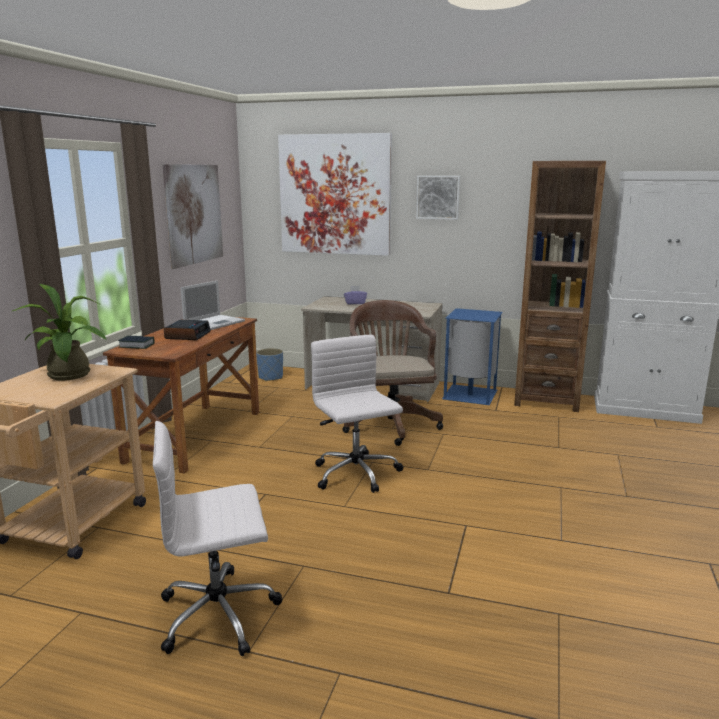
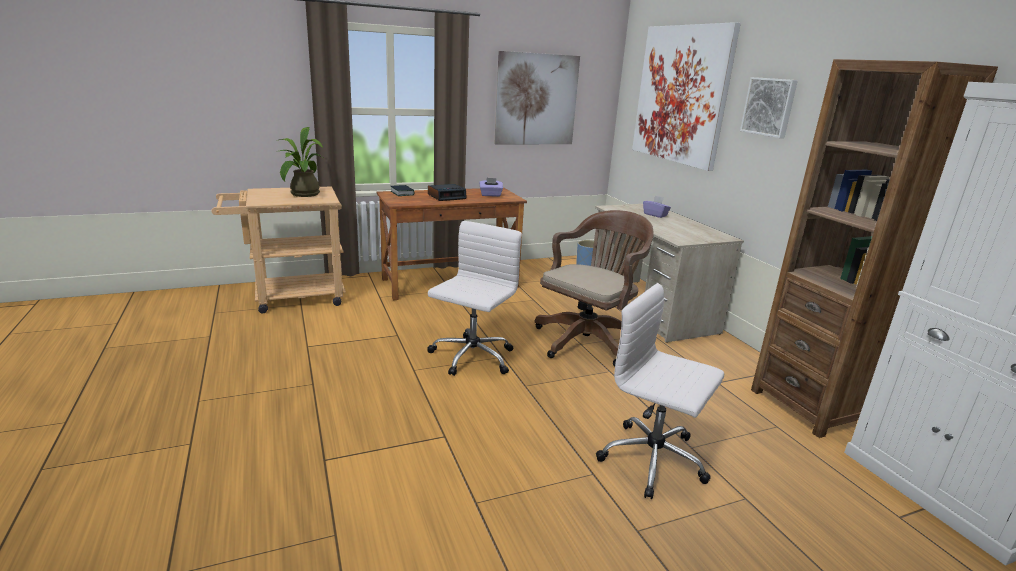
camera: 50 degrees right, 5 degrees up
(215, 323) = (490, 195): laptop -> purple tissue box
(220, 614) = (233, 376): white office chair -> white office chair (654, 460)
(469, 395) = (725, 357): blue trash can -> none

